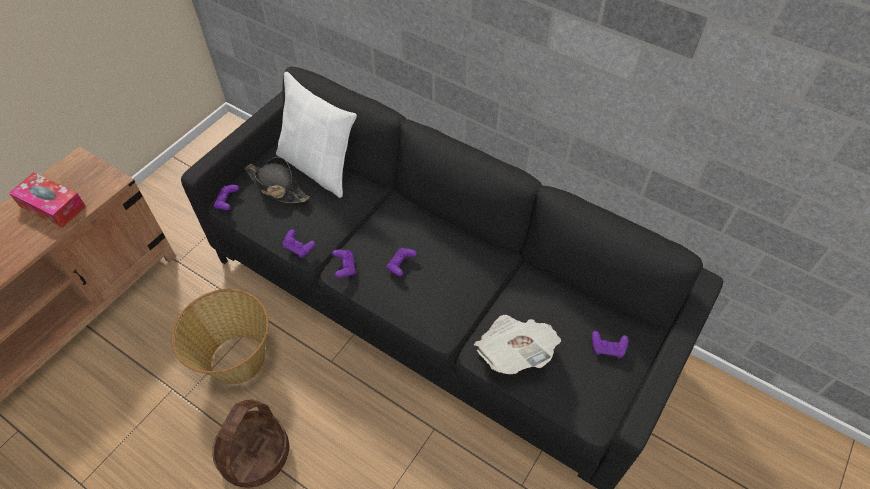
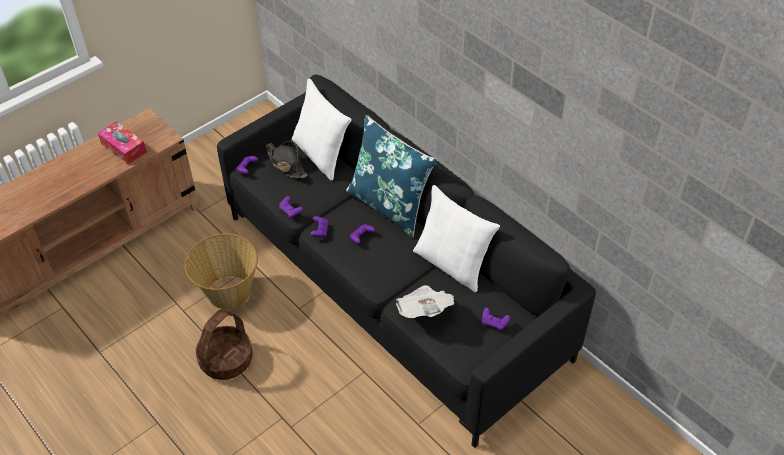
camera: 15 degrees right, 5 degrees down
(423, 216) = (389, 205): none -> blue pillow
(526, 277) = (452, 264): none -> white pillow

